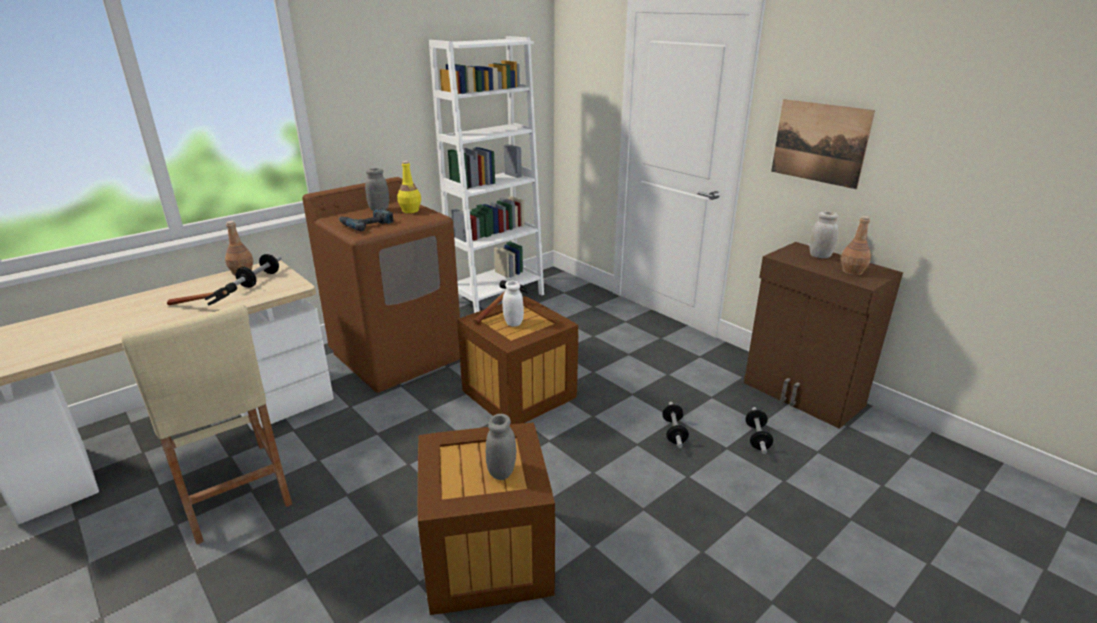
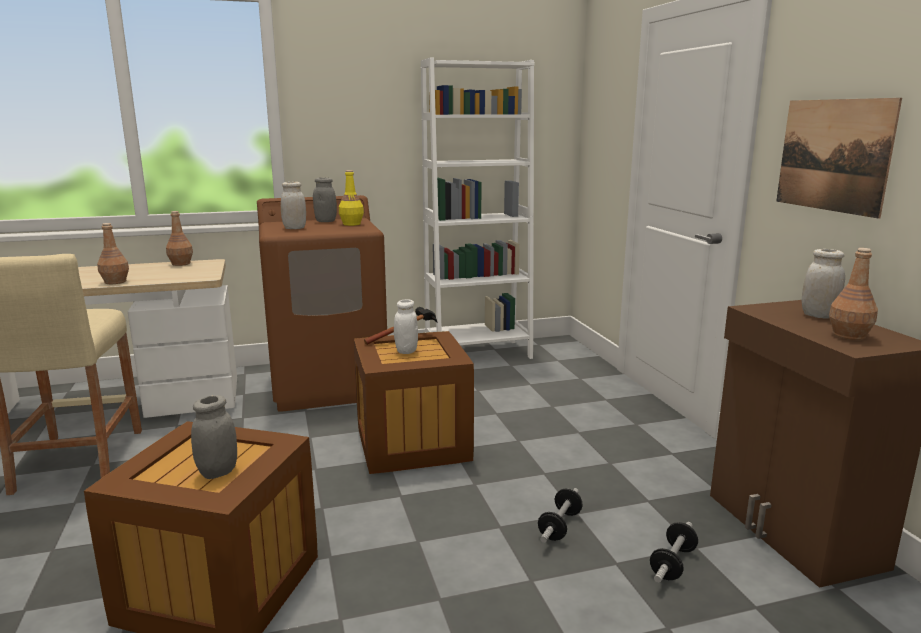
camera: 25 degrees right, 10 degrees down
(209, 309) = (115, 282): hammer -> brown bottle
(260, 280) = (185, 269): dumbbell -> none
(366, 224) = (294, 228): power drill -> white jar

